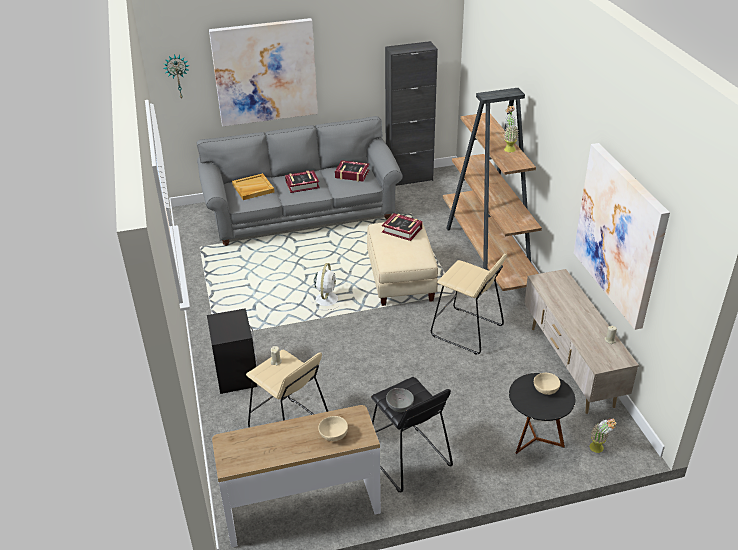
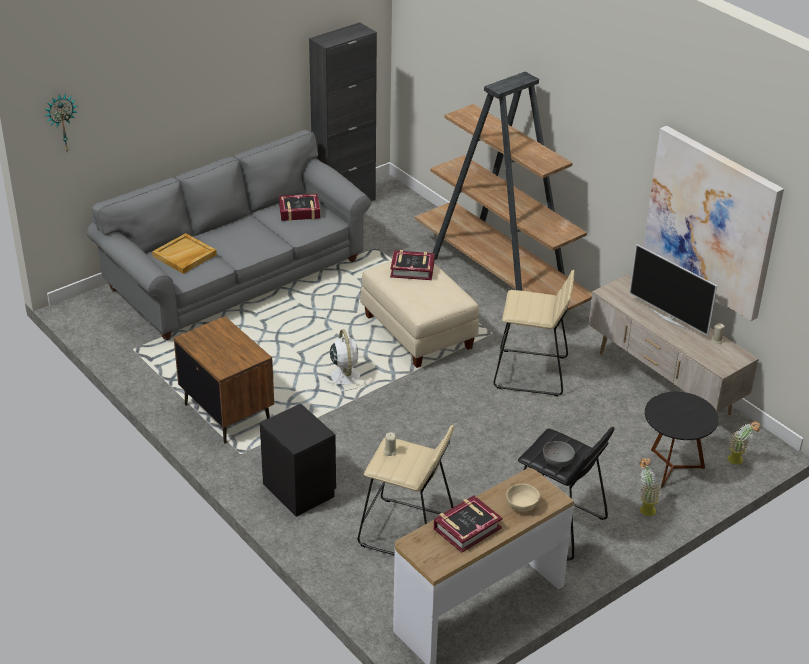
camera: 25 degrees left, 0 degrees up
(228, 305) = (227, 412): none -> brown nightstand
(265, 72) = (168, 97): picture -> none
(302, 184) = (244, 238): book -> book (467, 528)
(508, 148) = (527, 145): potted plant -> potted plant (644, 508)
(545, 390) = (682, 408): beige bowl -> none
(579, 312) = (669, 319): none -> television

